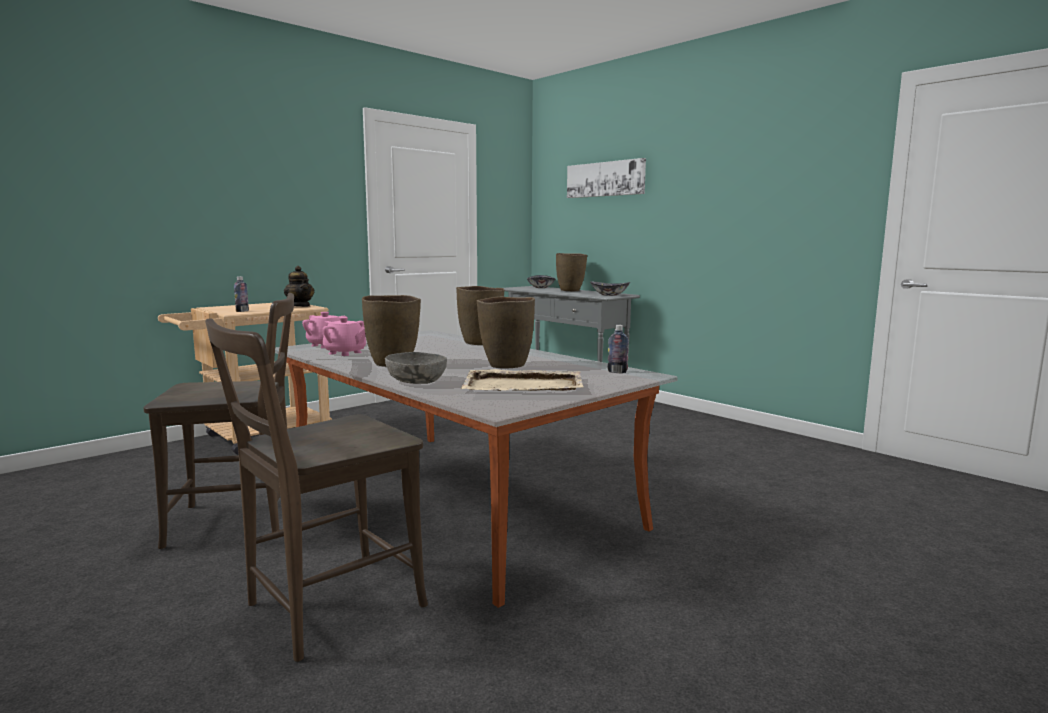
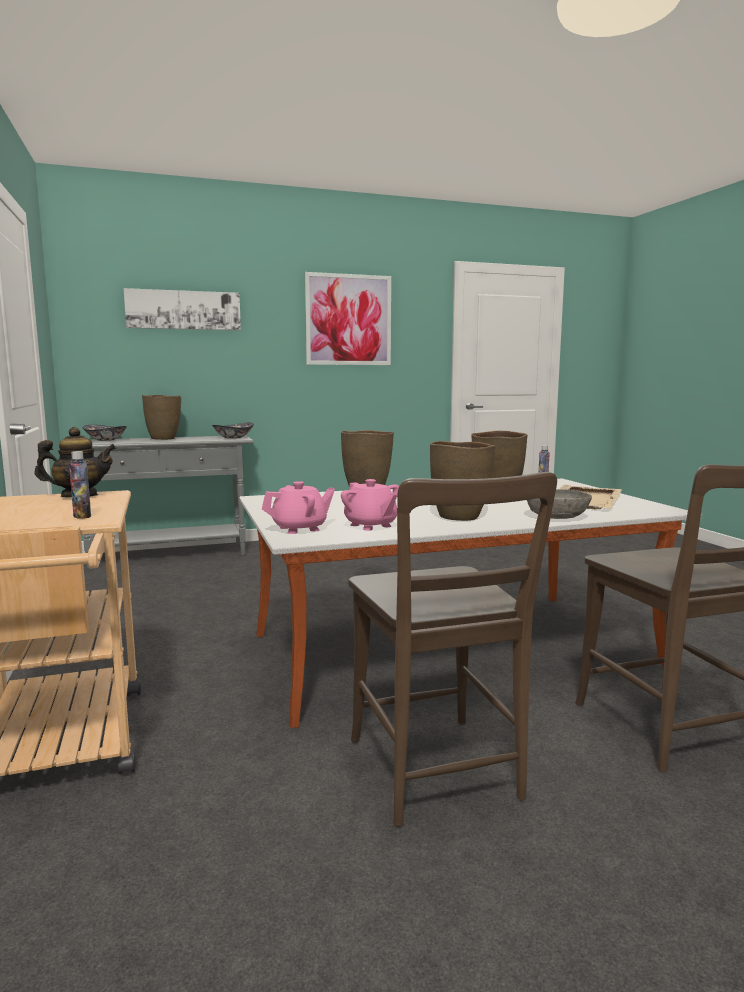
camera: 65 degrees left, 0 degrees up
(240, 521) = (437, 774): brown chair -> brown chair turned 150 degrees clockwise
(345, 353) = (370, 525): pink teapot -> pink teapot turned 90 degrees clockwise
(746, 173) = (348, 320): none -> picture

